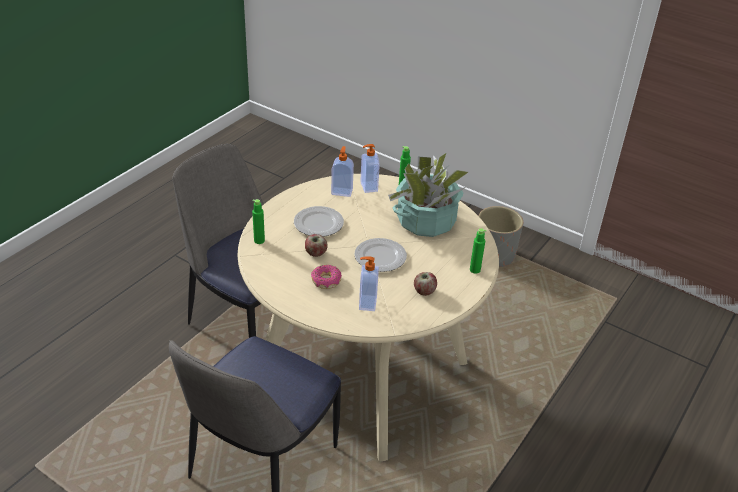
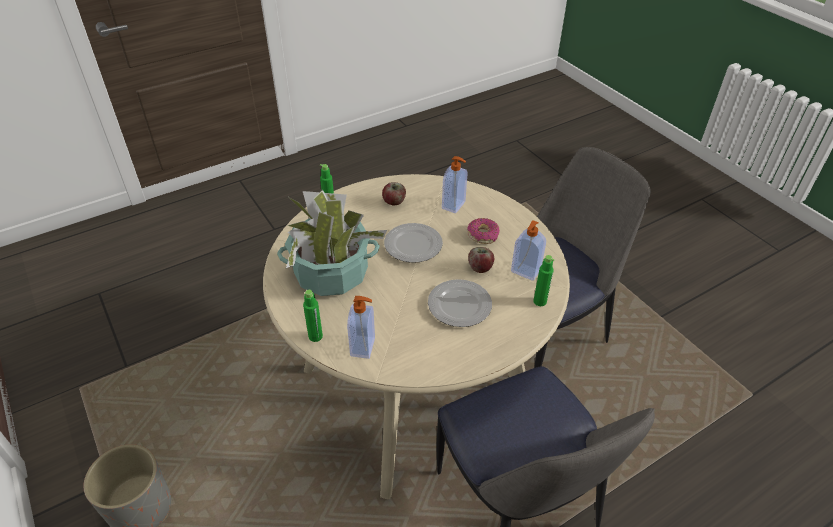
camera: 155 degrees left, 5 degrees up
(342, 191) = (403, 349): soap dispenser -> soap dispenser (525, 272)

